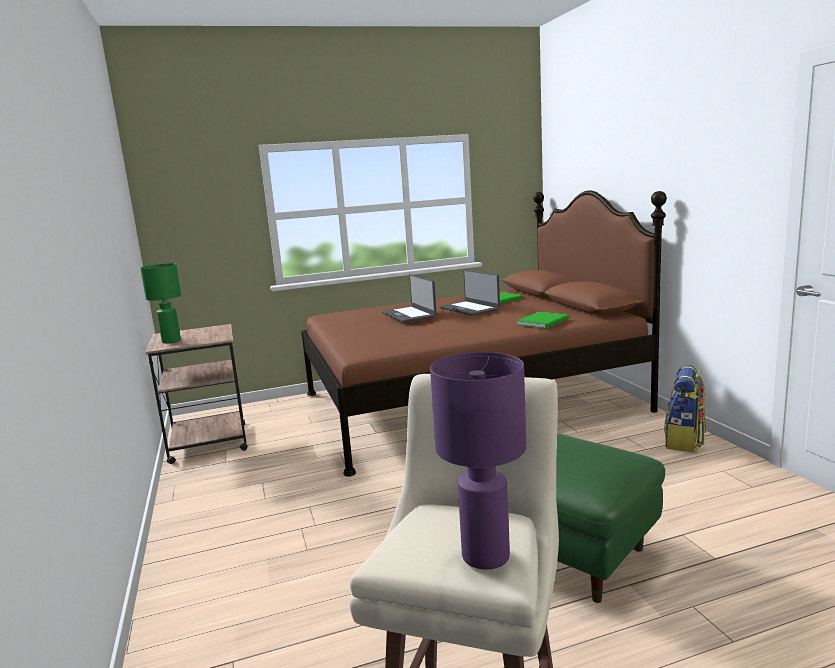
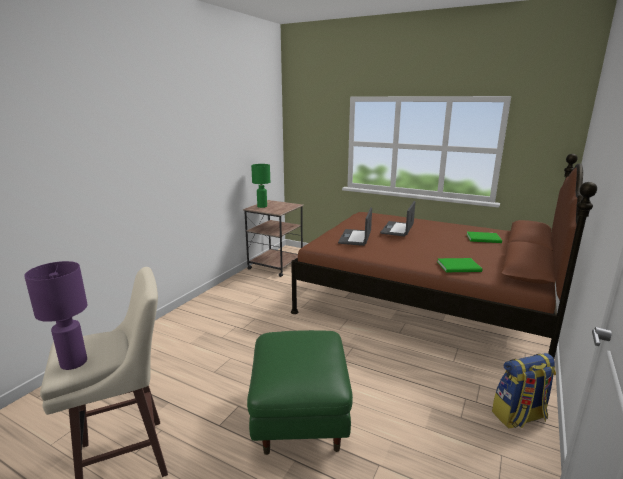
camera: 45 degrees right, 5 degrees up
(469, 308) = (444, 238): laptop -> laptop (355, 237)

